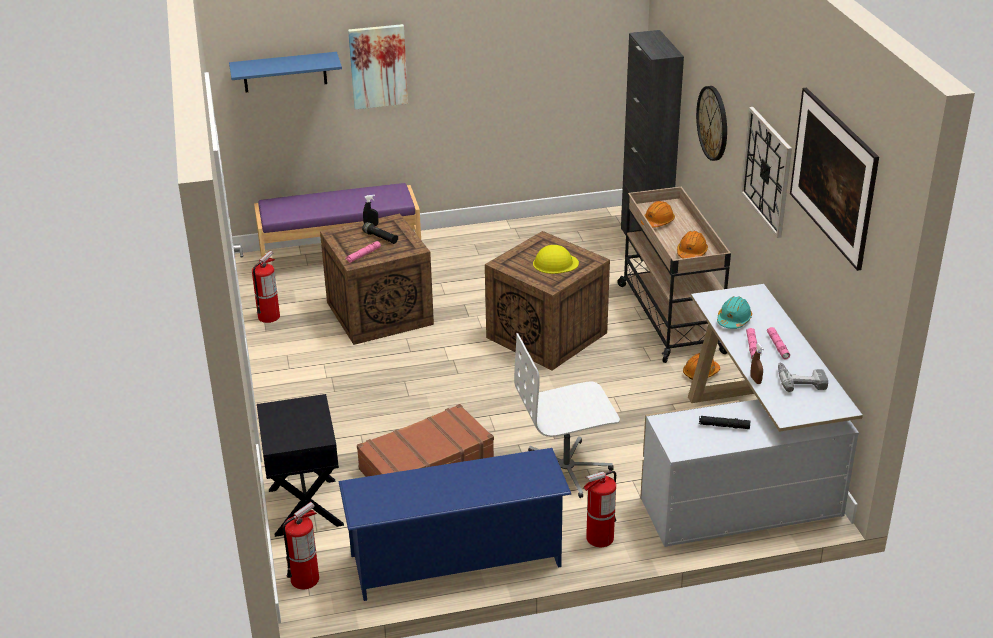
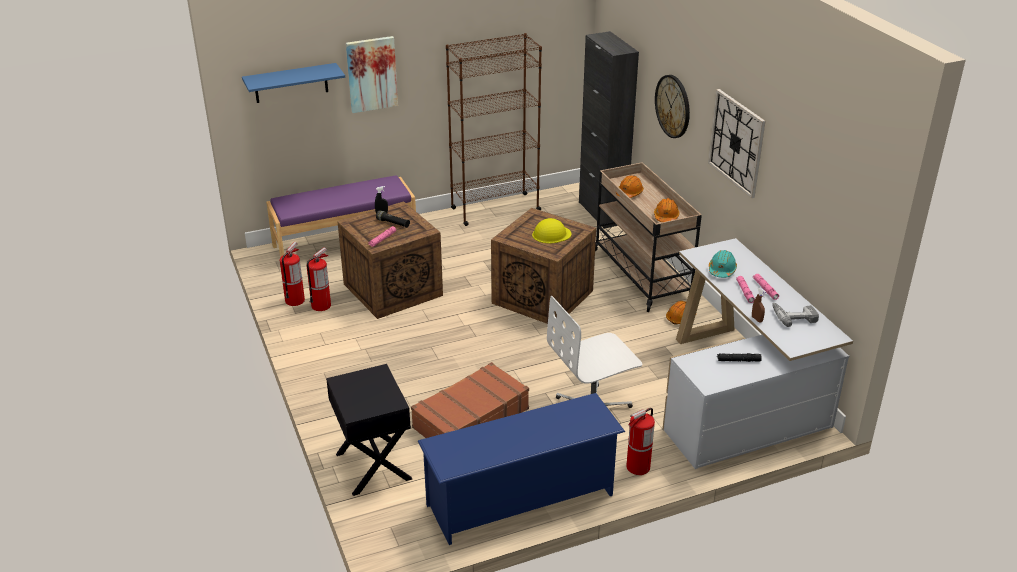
camera: 10 degrees left, 0 degrees up
(305, 579) = (391, 531): fire extinguisher -> fire extinguisher (321, 305)
(521, 230) = (495, 209): none -> brown bookcase
(829, 203) = (810, 164): picture -> none

